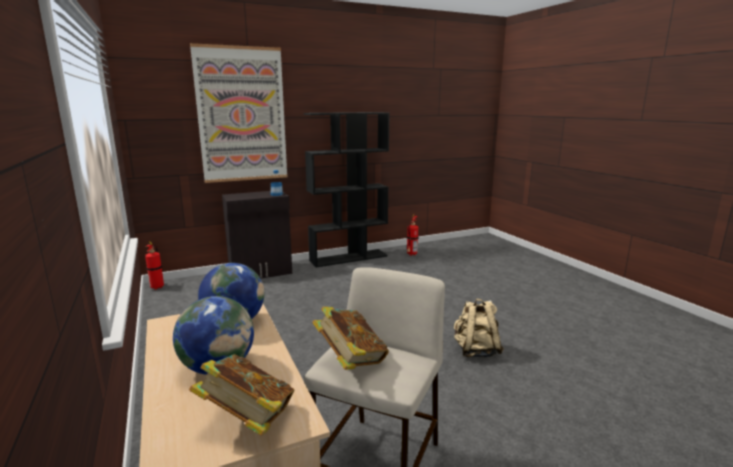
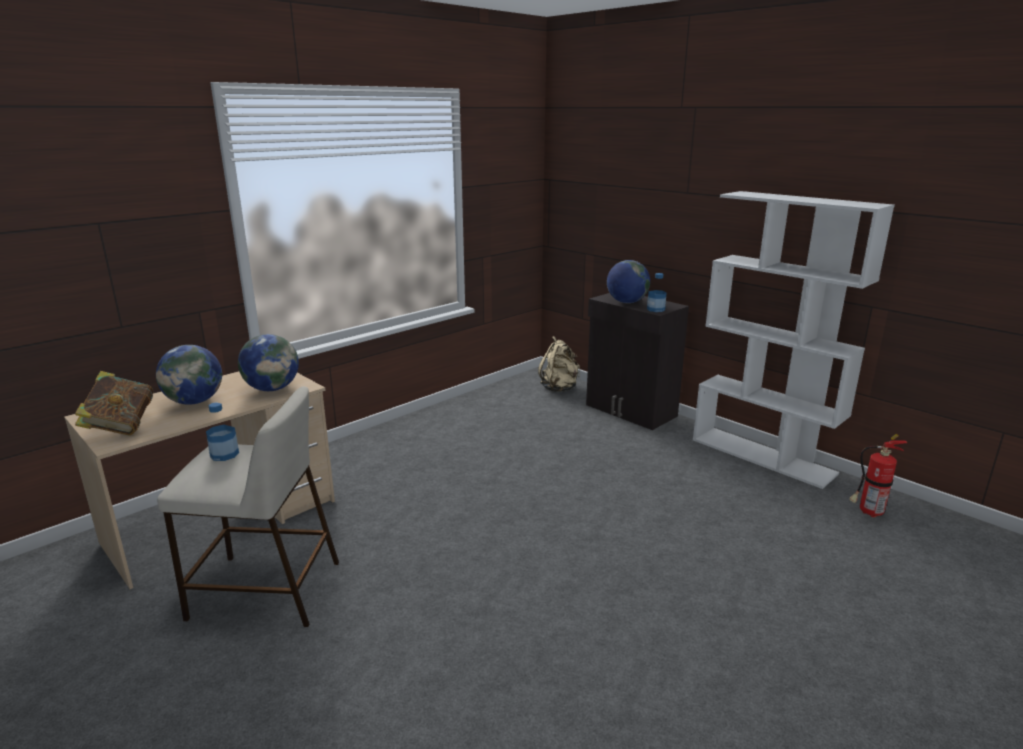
camera: 70 degrees right, 5 degrees up
(158, 287) = (537, 374): fire extinguisher -> none
(242, 115) = (660, 186): picture -> none
(251, 196) = (626, 302): none -> globe
(349, 258) = (763, 456): black bookcase -> white bookcase
(350, 360) = (224, 454): book -> bottle
(475, 351) = (536, 640): beige backpack -> beige backpack (559, 388)

